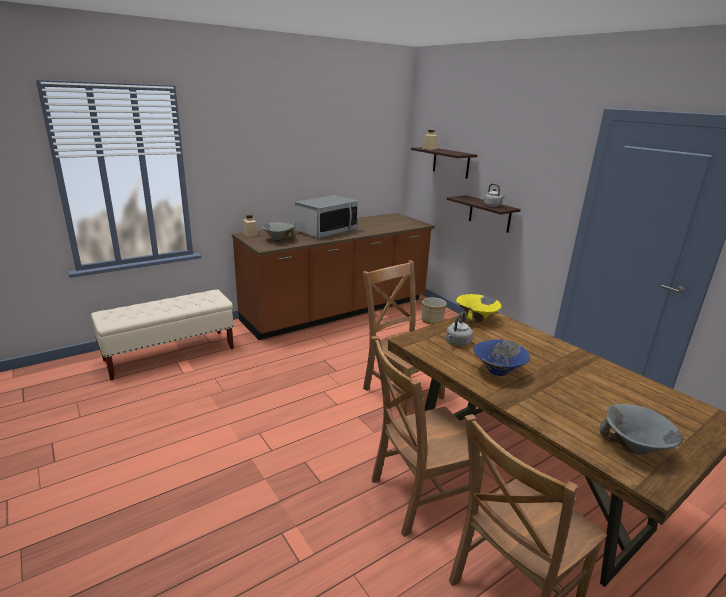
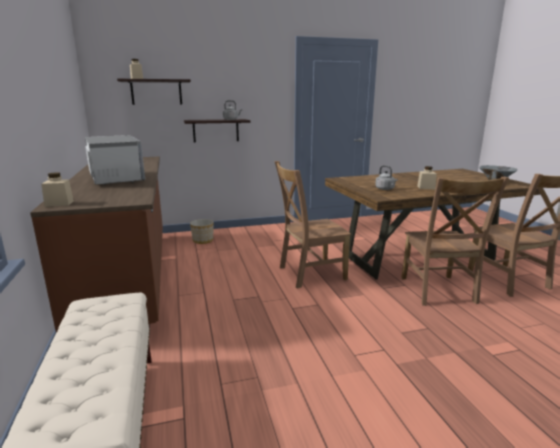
camera: 70 degrees left, 5 degrees down
(279, 240) = (115, 194): grey bowl -> none
(476, 319) = (347, 181): yellow bowl -> none
(497, 372) = (426, 187): blue bowl -> beige jar

